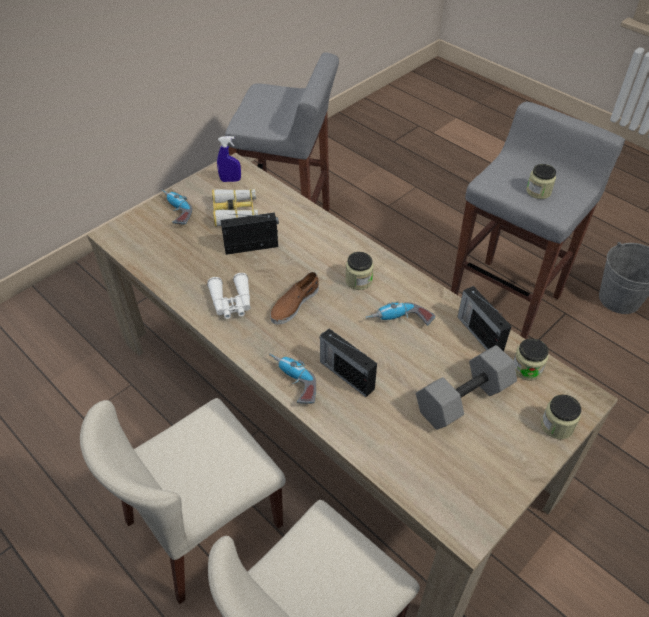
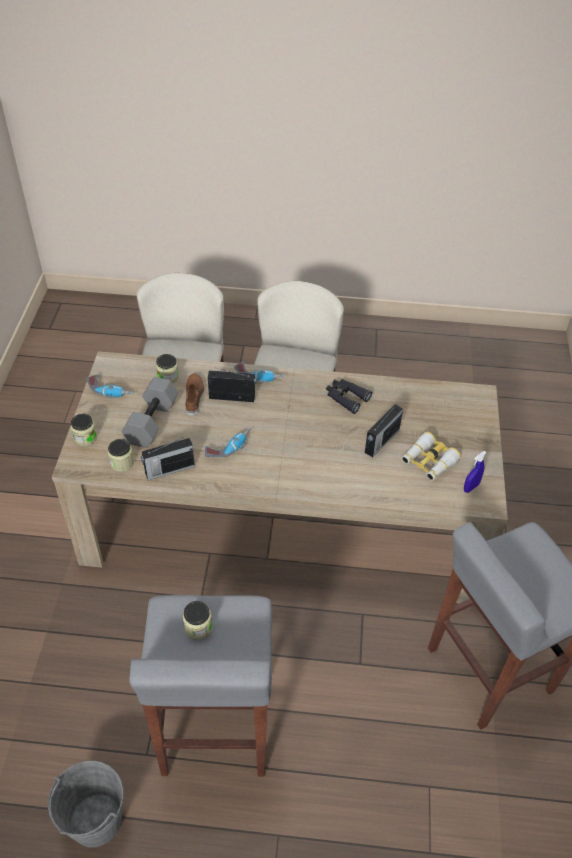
camera: 140 degrees right, 0 degrees up
(175, 212) = (468, 435): power drill -> power drill (110, 391)
(231, 302) = (346, 398): white binoculars -> black binoculars
(294, 304) = (307, 419): brown shoe -> brown shoe (194, 396)
(358, 280) = (282, 460): jar -> jar (168, 377)
(479, 333) = (169, 469): radio -> radio turned 135 degrees clockwise

